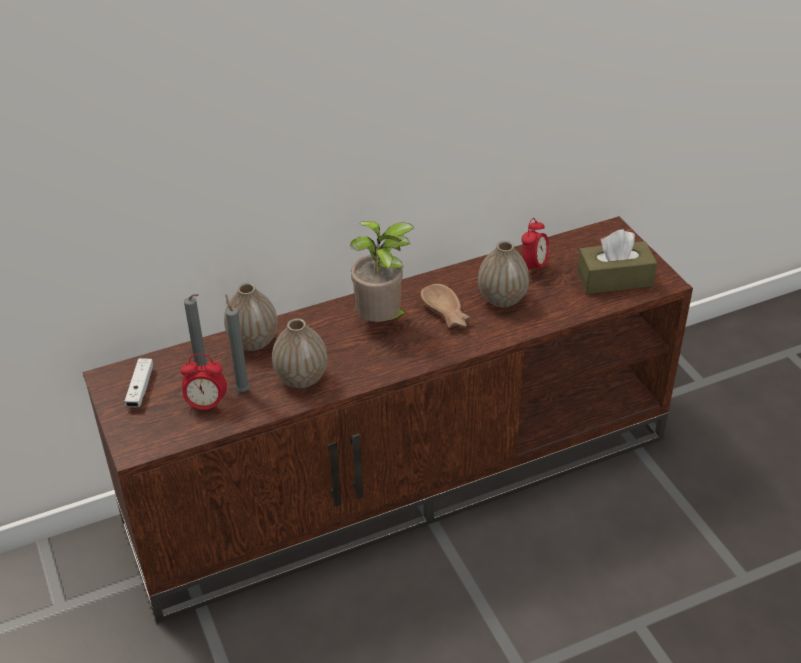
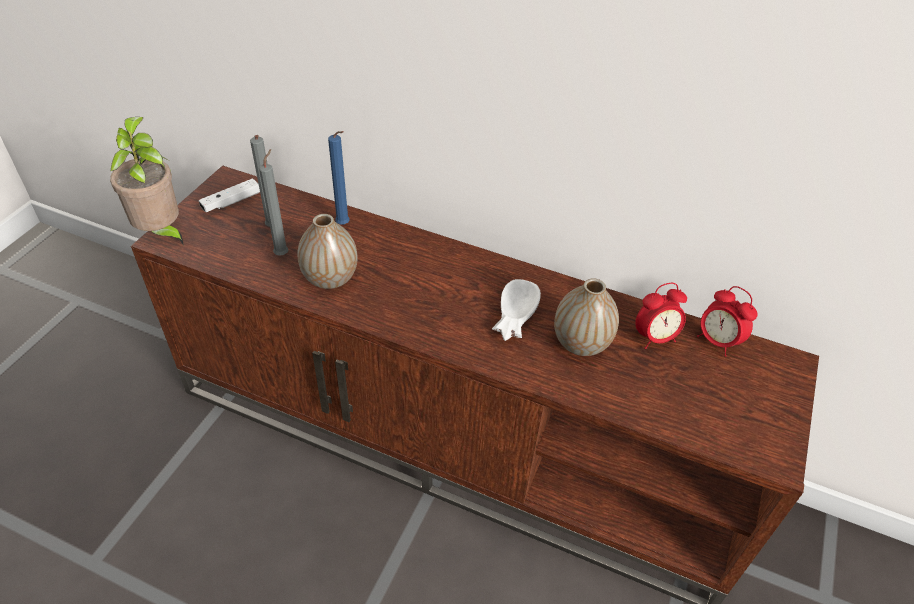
camera: 45 degrees right, 5 degrees up
(206, 406) = (245, 246): alarm clock -> alarm clock (717, 341)
(253, 342) = (344, 225): vase -> blue candle
(382, 322) = (453, 283): potted plant -> potted plant (161, 233)
(445, 313) = (513, 316): brown bowl -> white bowl
(614, 279) = (722, 412): brown tissue box -> none

